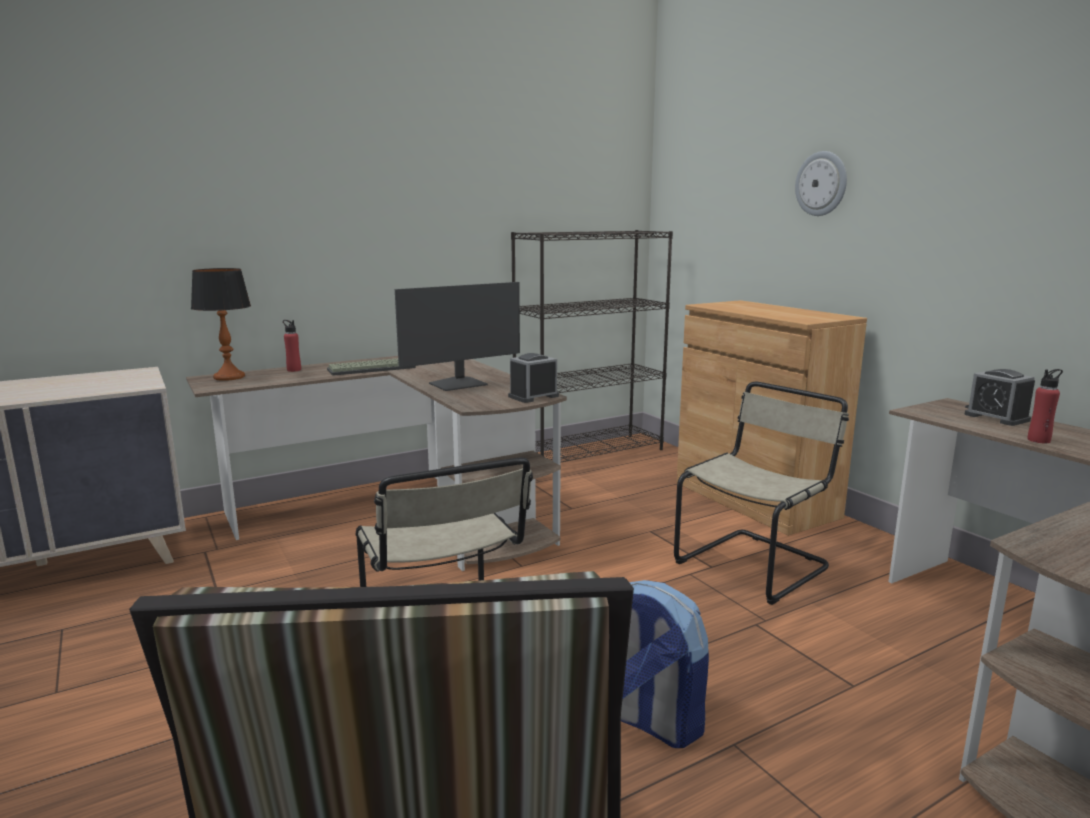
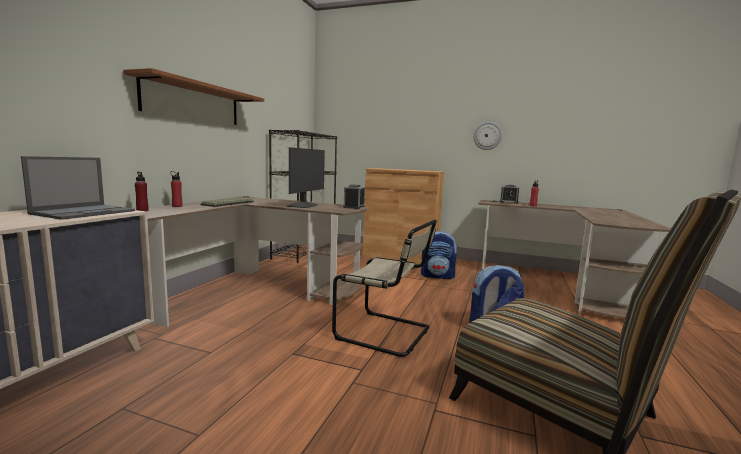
camera: 40 degrees left, 5 degrees down
(109, 384) = (85, 212): none -> laptop
(229, 377) = (142, 210): table lamp -> red bottle
(341, 210) = (193, 103): none -> shelf
(755, 564) = (437, 276): beige chair -> backpack
(821, 184) = (417, 116): wall clock -> wall clock (487, 135)

